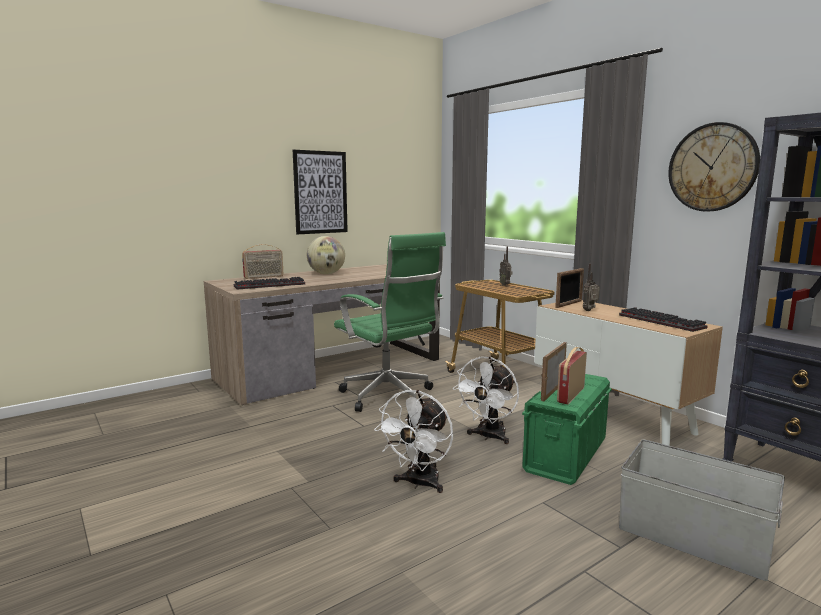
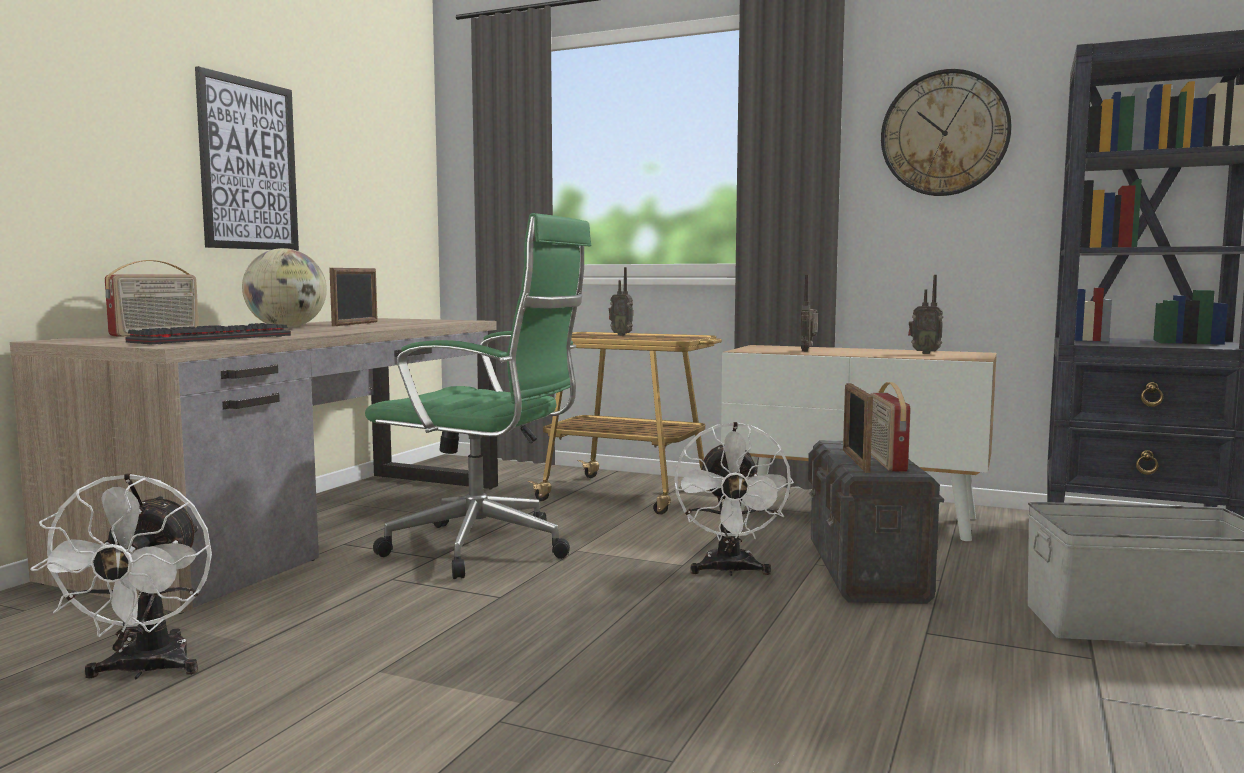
camera: 30 degrees left, 5 degrees down
(419, 484) = (722, 655): white fan -> white fan (145, 670)
(565, 455) = (865, 571): green storage box -> grey storage box
(569, 304) = (760, 348): picture frame -> picture frame (355, 324)
(663, 321) = (924, 353): keyboard -> radio

